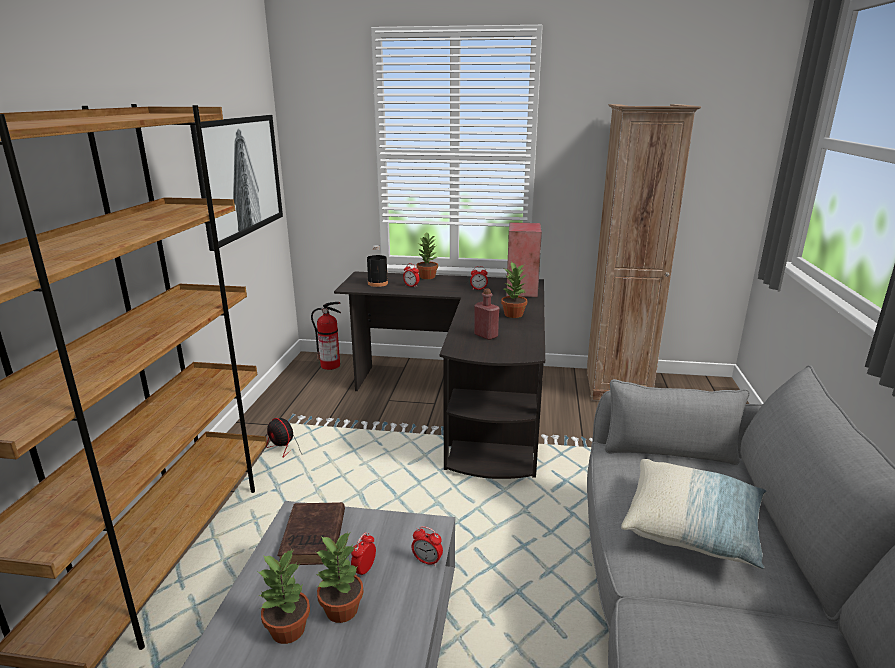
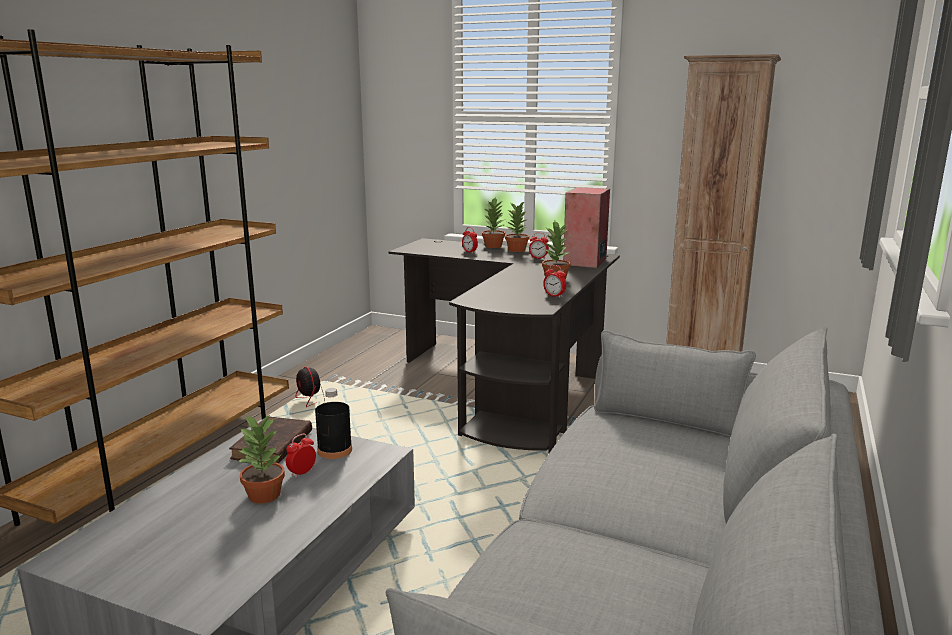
camera: 15 degrees right, 5 degrees down
(241, 176) = (309, 131): picture -> none
(289, 630) = (211, 501): potted plant -> potted plant (517, 250)
(331, 365) = (395, 339): fire extinguisher -> none
(377, 283) = (437, 248): black bottle -> black bottle (334, 450)
(427, 561) = (363, 475): alarm clock -> alarm clock (554, 296)
(486, 335) = (509, 292): red bottle -> none
(691, 527) = (632, 473): pillow -> none

